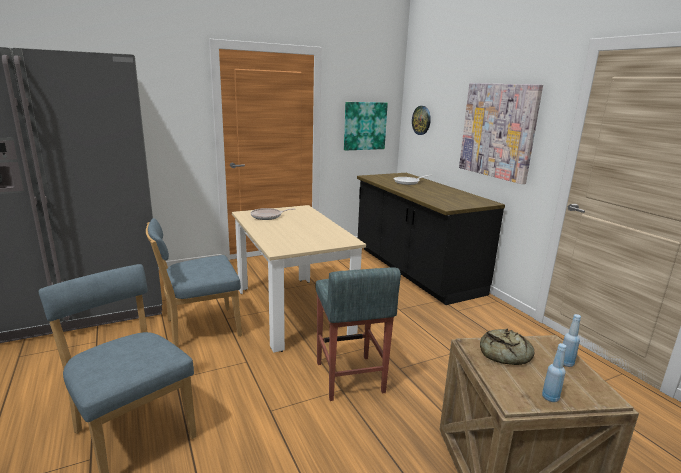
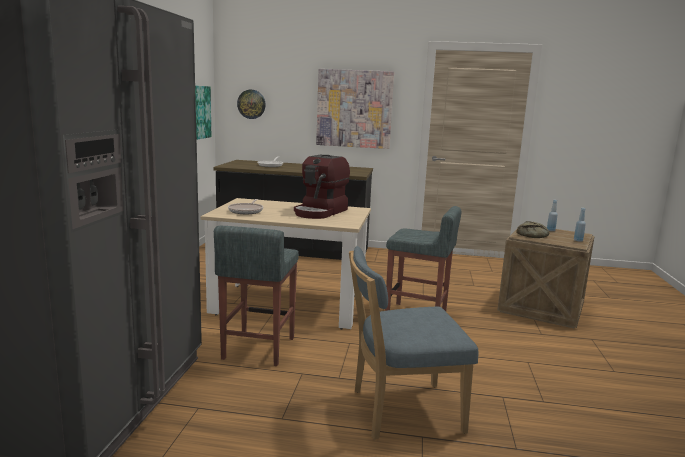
camera: 55 degrees left, 5 degrees down
(199, 328) = (258, 348): blue chair -> grey stool
(308, 233) = (321, 212): none -> coffee machine

